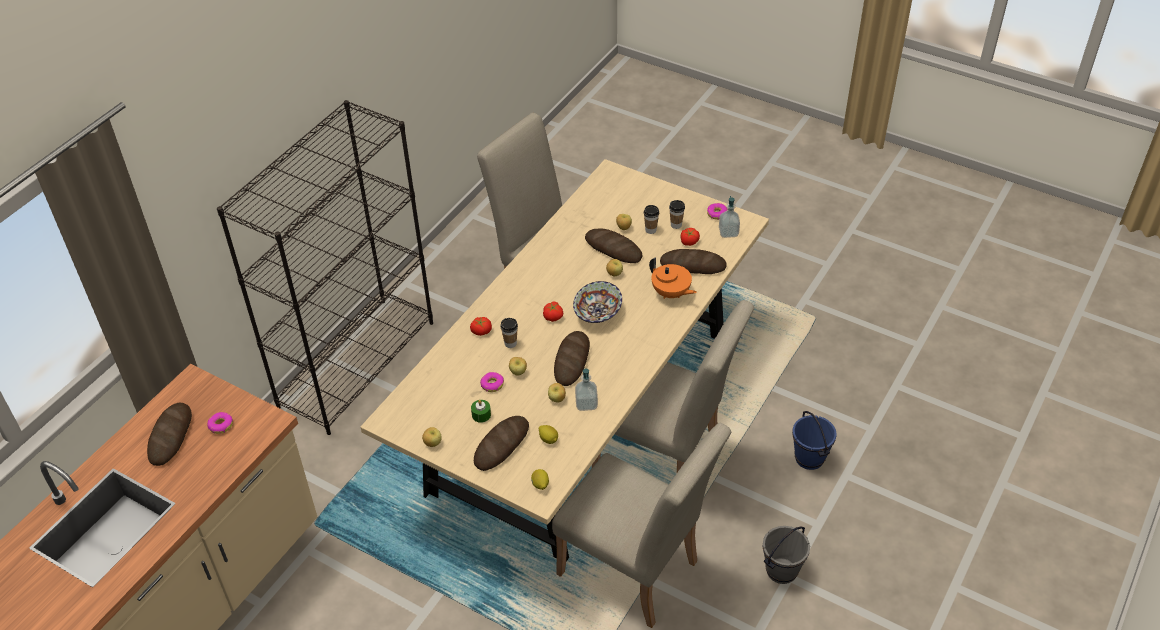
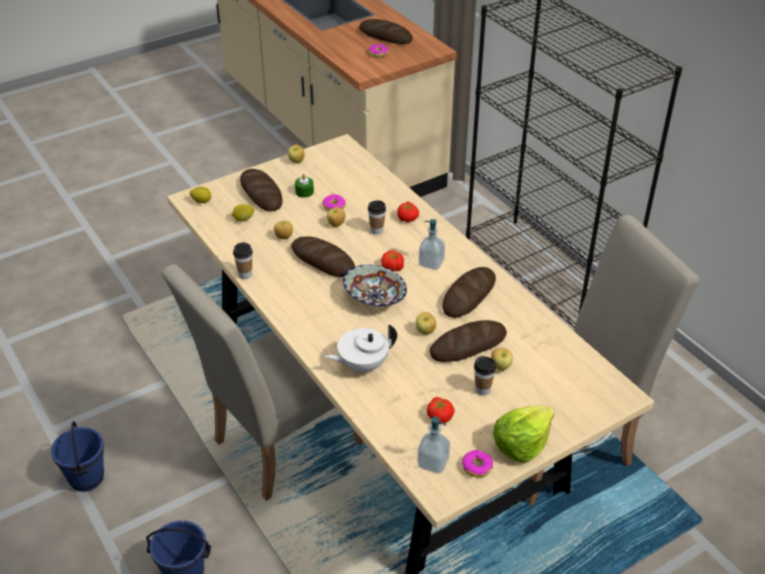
camera: 115 degrees right, 5 degrees down
(586, 404) = (262, 252): soap dispenser -> soap dispenser (431, 263)
(636, 574) = (175, 375): beige chair -> none
(671, 293) = (362, 364): orange teapot -> white teapot
(676, 225) = (478, 417): cup -> cup (245, 274)
(683, 201) = (521, 443): none -> lettuce
(692, 265) = (395, 402): bread -> bread (469, 295)
(782, 571) = (86, 478): grey bucket -> blue bucket

